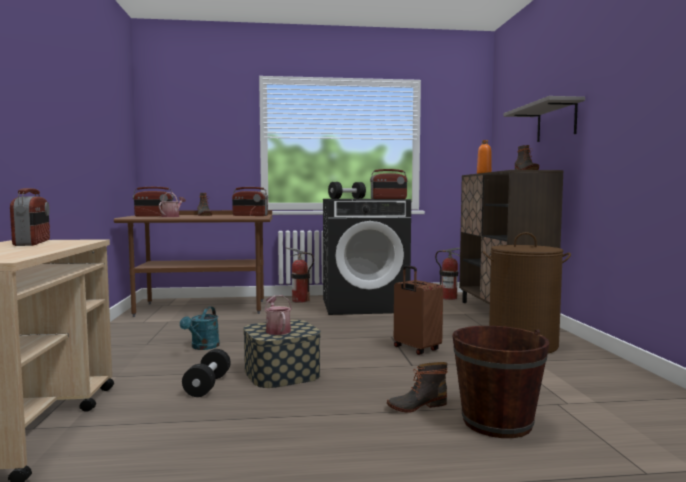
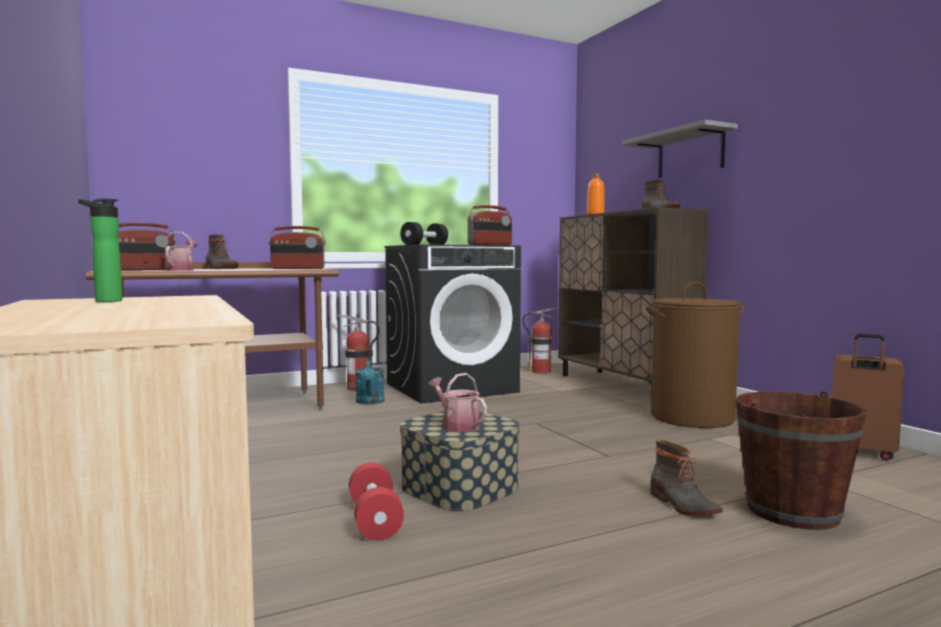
camera: 20 degrees left, 0 degrees up
(33, 243) = (104, 301): radio -> bottle
(203, 347) = (296, 465): turquoise watering can -> turquoise watering can (370, 402)
(207, 385) = (374, 520): black dumbbell -> red dumbbell
(415, 349) = (586, 435): brown suitcase -> brown suitcase (861, 452)
(416, 405) = (682, 505): boot -> boot turned 75 degrees counterclockwise

